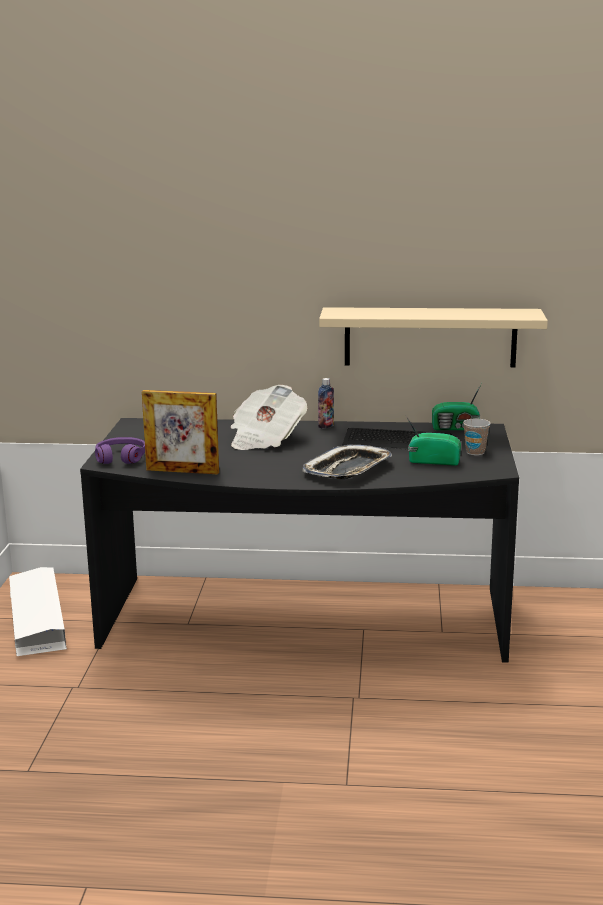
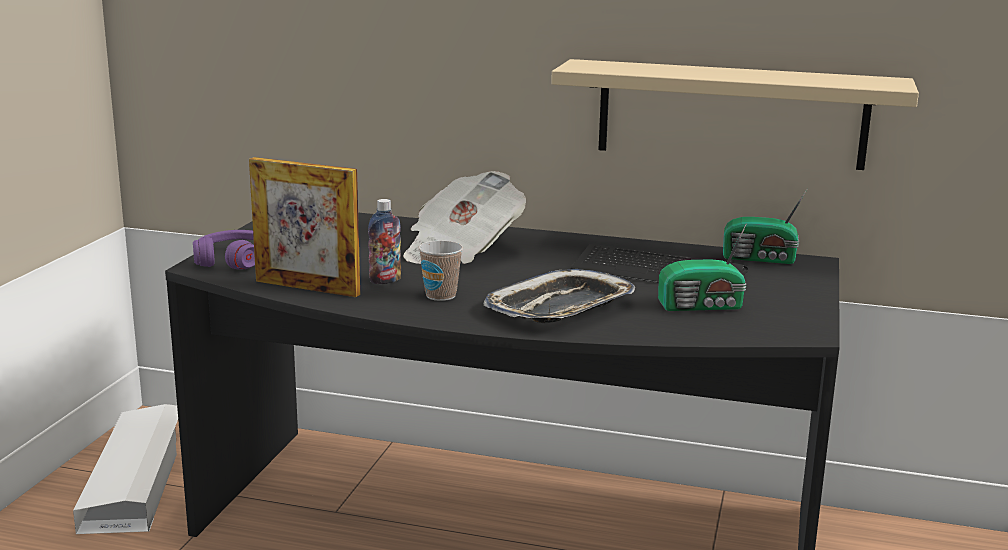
camera: 10 degrees right, 0 degrees up
(326, 426) = (561, 239): bottle -> bottle (385, 280)
(432, 461) = (703, 306): radio -> radio turned 150 degrees clockwise
(475, 452) = (778, 298): cup -> cup (440, 295)

